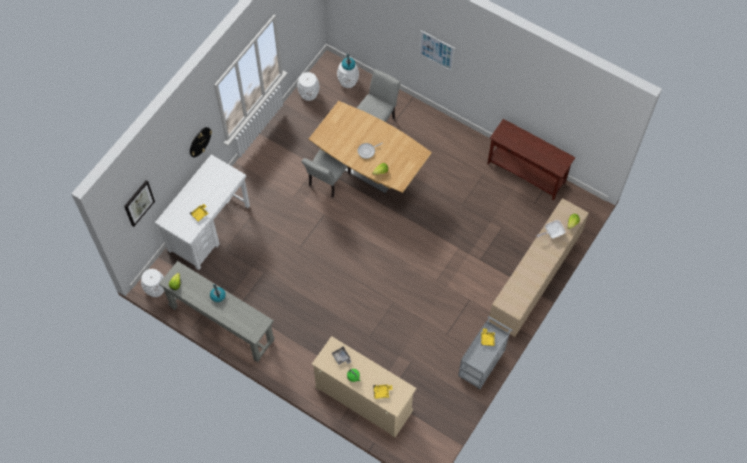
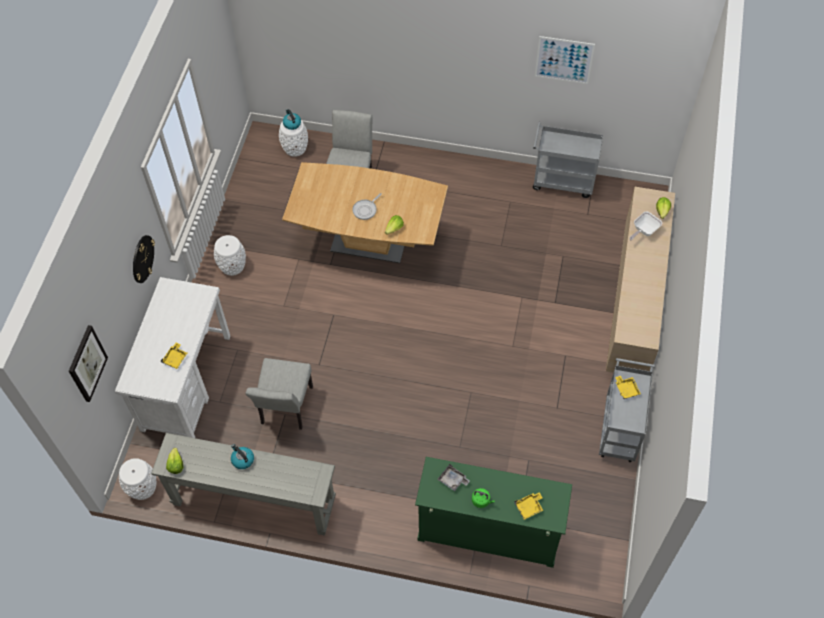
camera: 20 degrees left, 5 degrees down
(309, 94) = (251, 177): white stool -> white stool (232, 266)
(327, 181) = (320, 273): grey chair -> grey chair (285, 409)
(363, 399) = (488, 531): beige dresser -> green dresser
(436, 50) = (410, 54): picture -> picture (564, 60)
(526, 173) = (561, 184): brown console table -> grey cart

